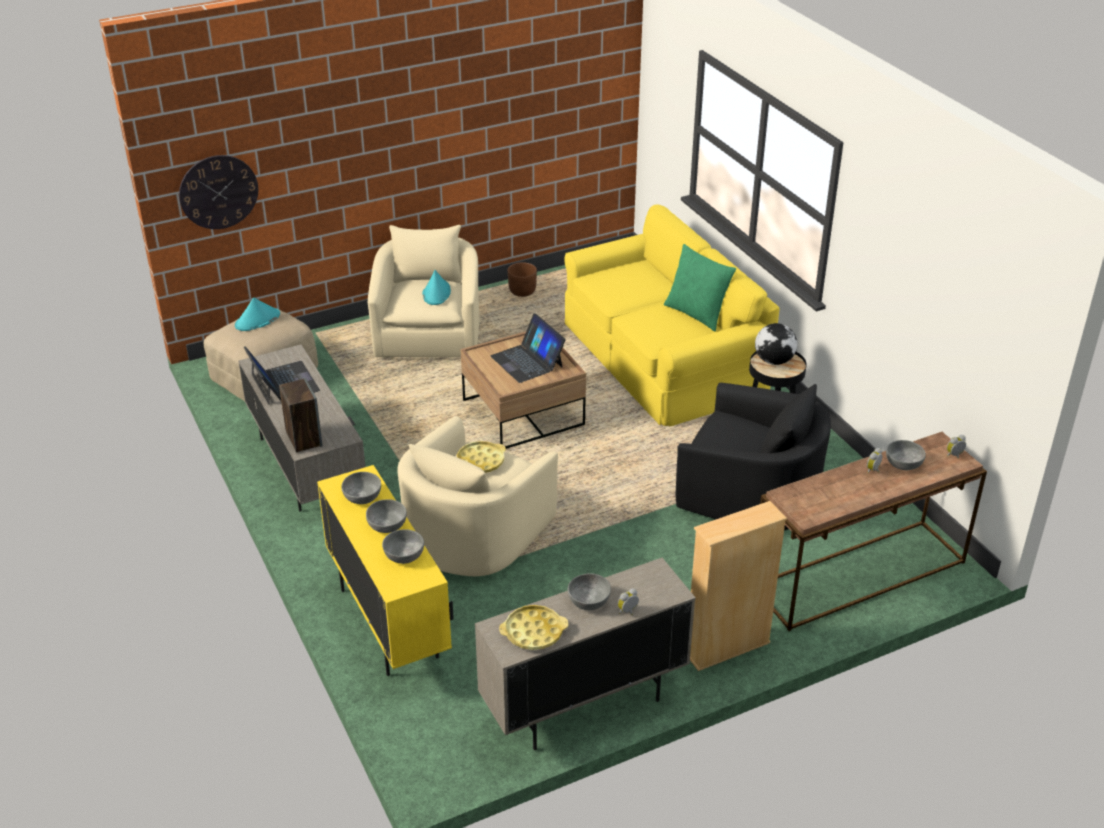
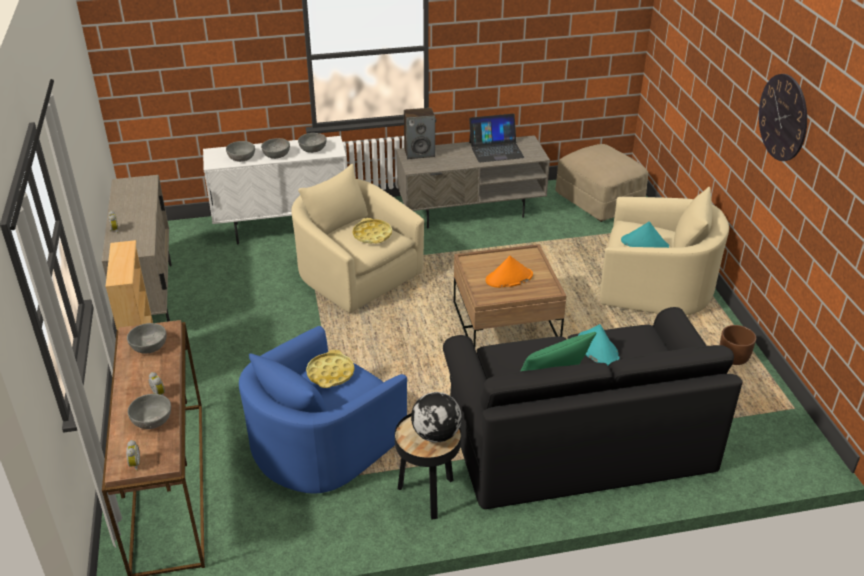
camera: 105 degrees right, 0 degrees up
(218, 192) = (666, 55): wall clock -> wall clock (783, 117)
(257, 320) = (610, 156): turquoise hat -> turquoise hat (597, 349)
(388, 623) = (283, 229): yellow cabinet -> white cabinet
(527, 361) = (509, 278): laptop -> orange hat
(533, 632) = (131, 192): yellow tray -> yellow tray (330, 373)
(589, 600) = (139, 217): grey bowl -> grey bowl (149, 346)
(663, 358) = (578, 438): yellow sofa -> black sofa
(750, 493) = (322, 443): black armchair -> blue armchair

